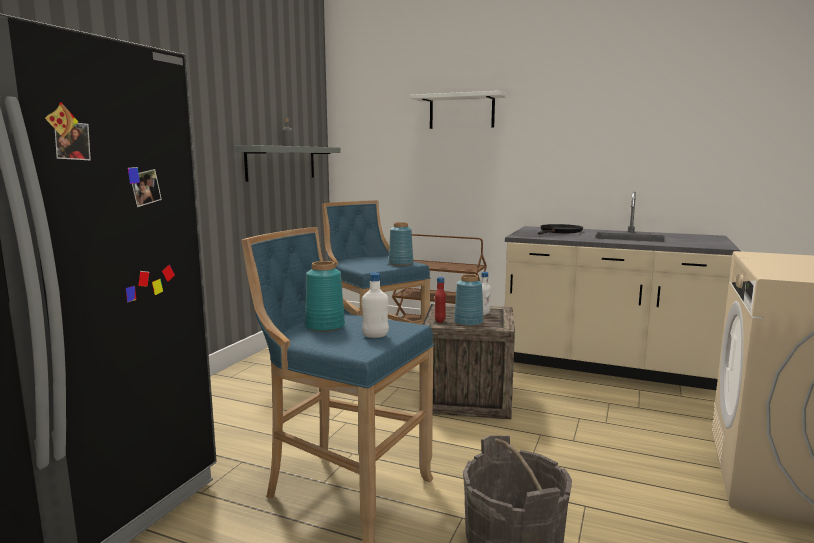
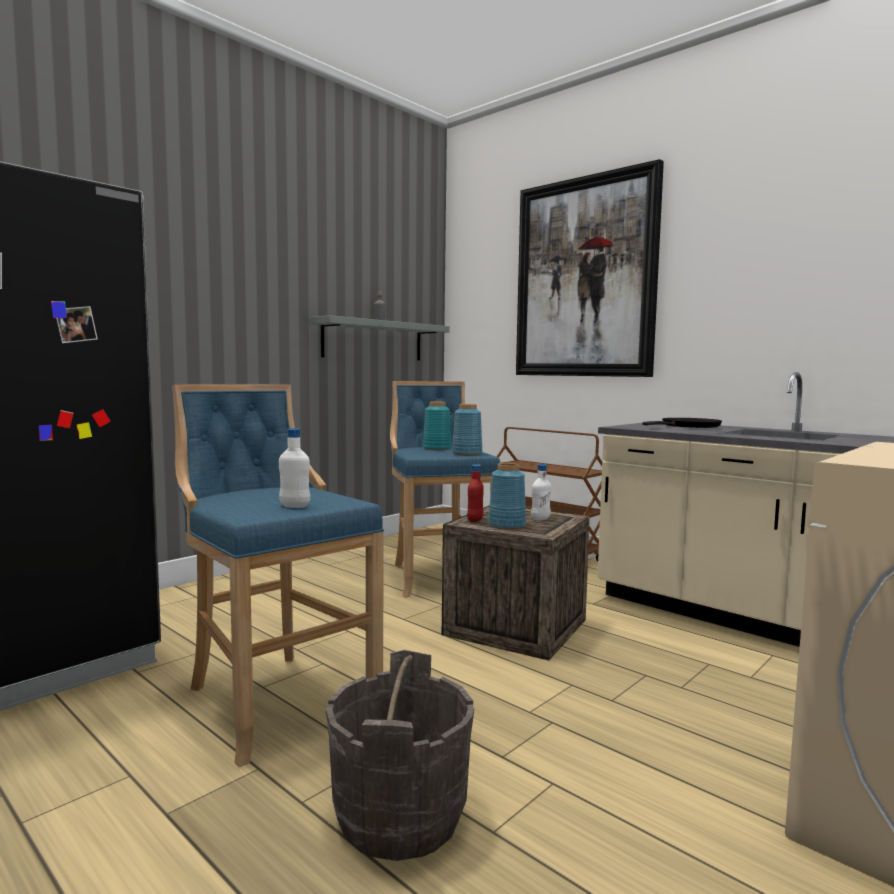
camera: 20 degrees right, 5 degrees down
(325, 326) = (263, 494): turquoise vase -> turquoise vase (437, 448)
(461, 111) = (584, 278): white shelf -> picture

